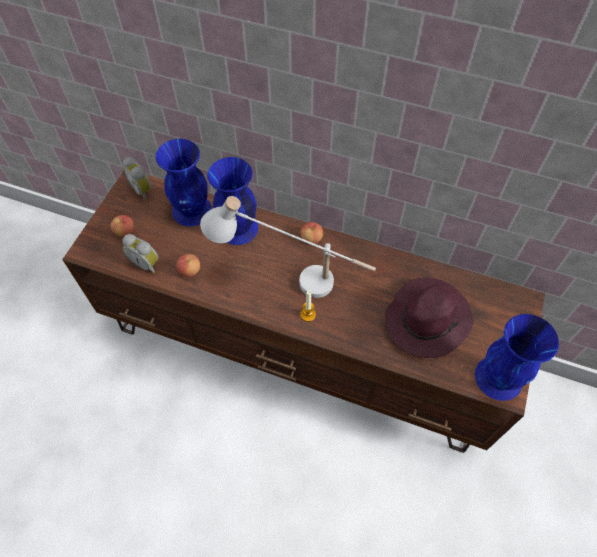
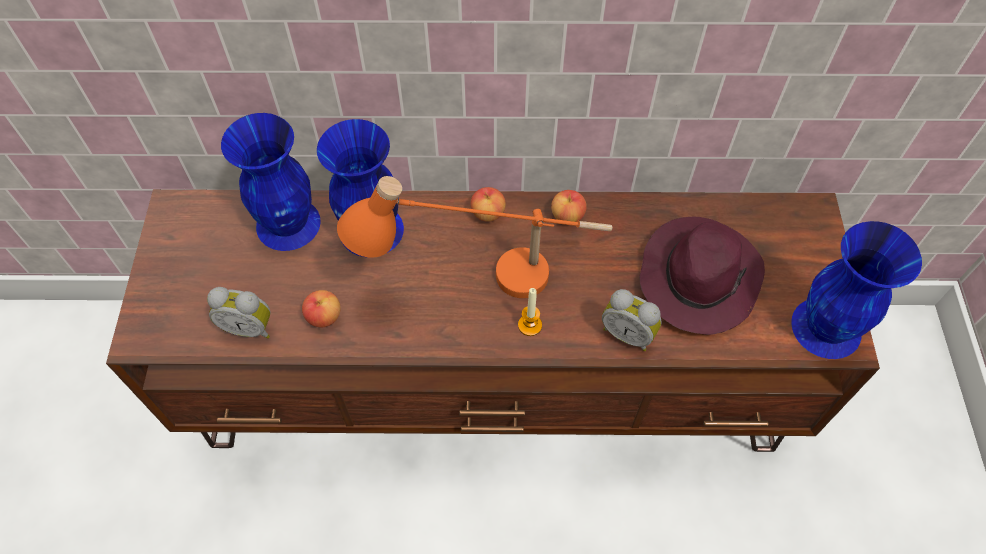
camera: 20 degrees left, 0 degrees up
(125, 231) = (194, 288): apple -> apple (567, 216)
(143, 190) = (197, 215): alarm clock -> alarm clock (628, 333)
(290, 279) = (482, 281): white table lamp -> orange table lamp

